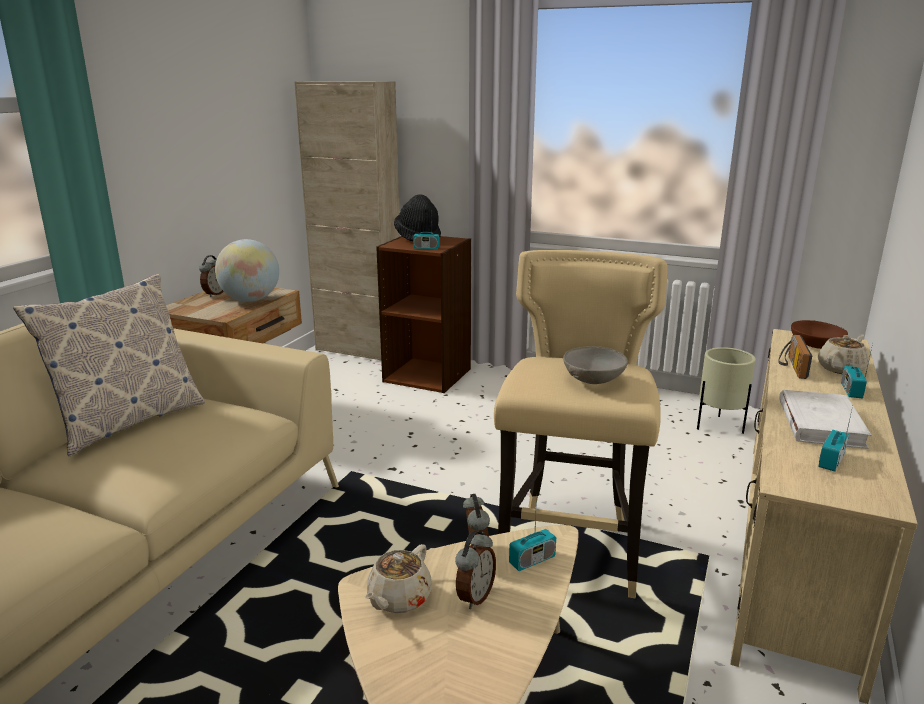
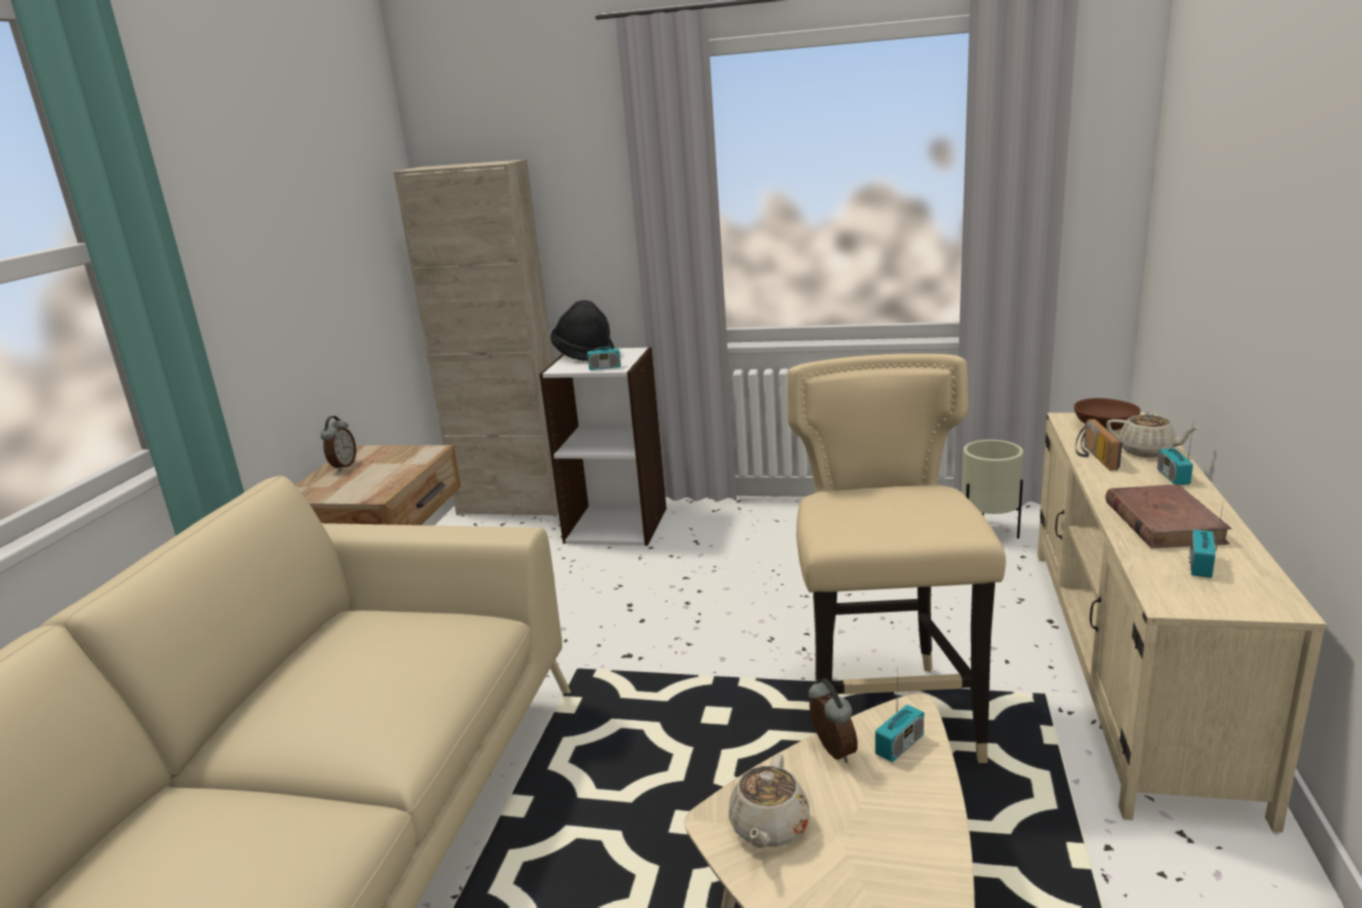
camera: 10 degrees left, 0 degrees up
(128, 422) = (314, 662): pillow -> none
(250, 300) = (397, 467): globe -> none
(428, 375) = (616, 525): brown bookcase -> white bookcase
(474, 596) = (856, 805): alarm clock -> none
(594, 380) = (910, 512): grey bowl -> none
(820, 423) = (1163, 522): white book -> brown book
(841, 368) = (1147, 451): beige teapot -> beige teapot turned 90 degrees clockwise

